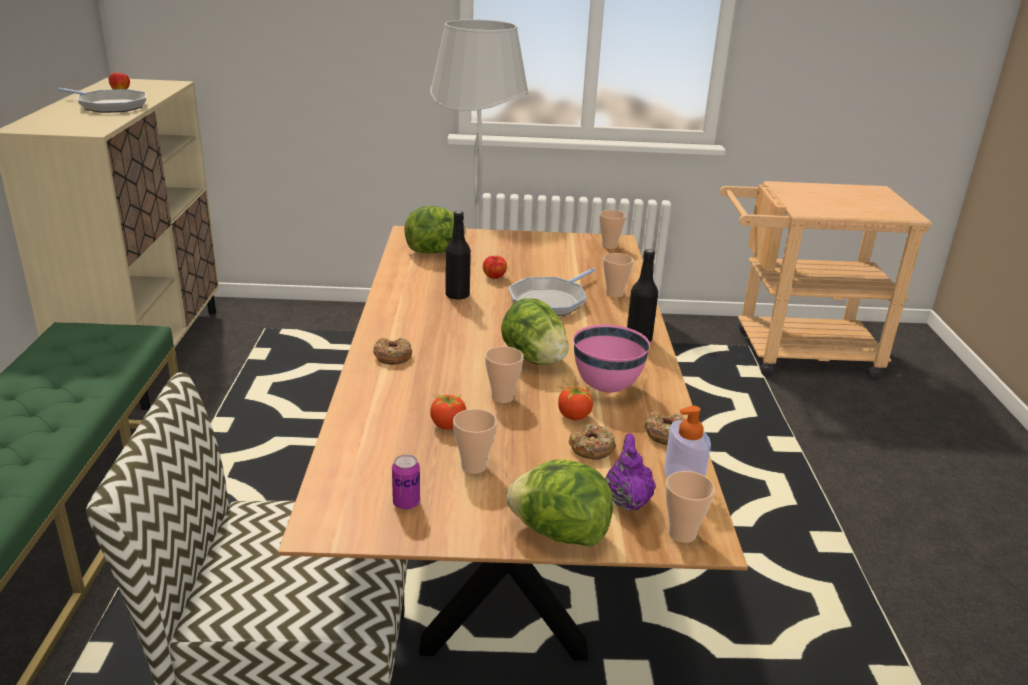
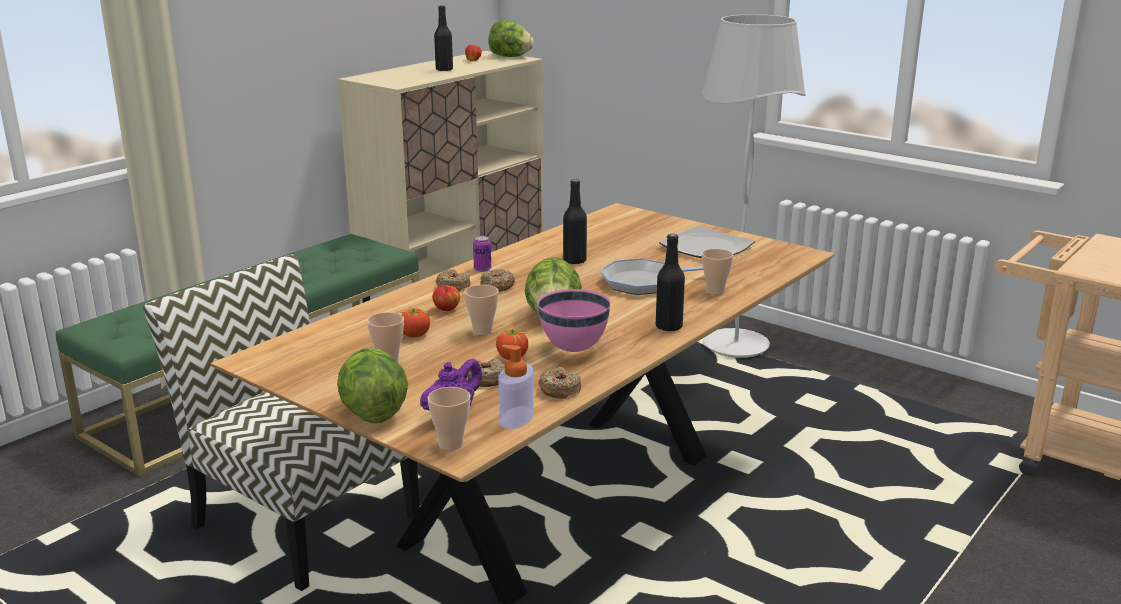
camera: 40 degrees right, 5 degrees down
(110, 106) = (444, 70): frying pan -> black bottle
(406, 503) = (314, 365): can -> can (482, 269)
(433, 343) = (498, 286): none -> donut
(435, 251) = (614, 227): lettuce -> lettuce (510, 56)
(494, 277) = (630, 256): apple -> apple (446, 310)
(539, 253) = (705, 247): none -> plate
(609, 246) = (787, 256): cup -> none

